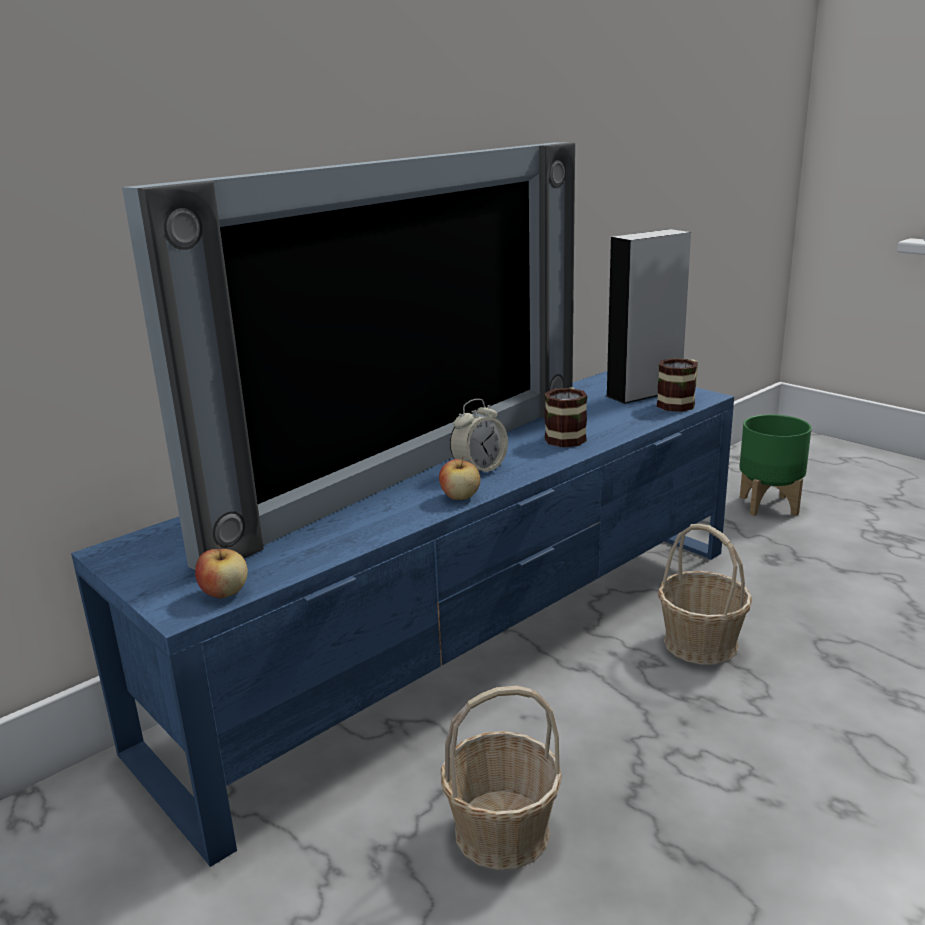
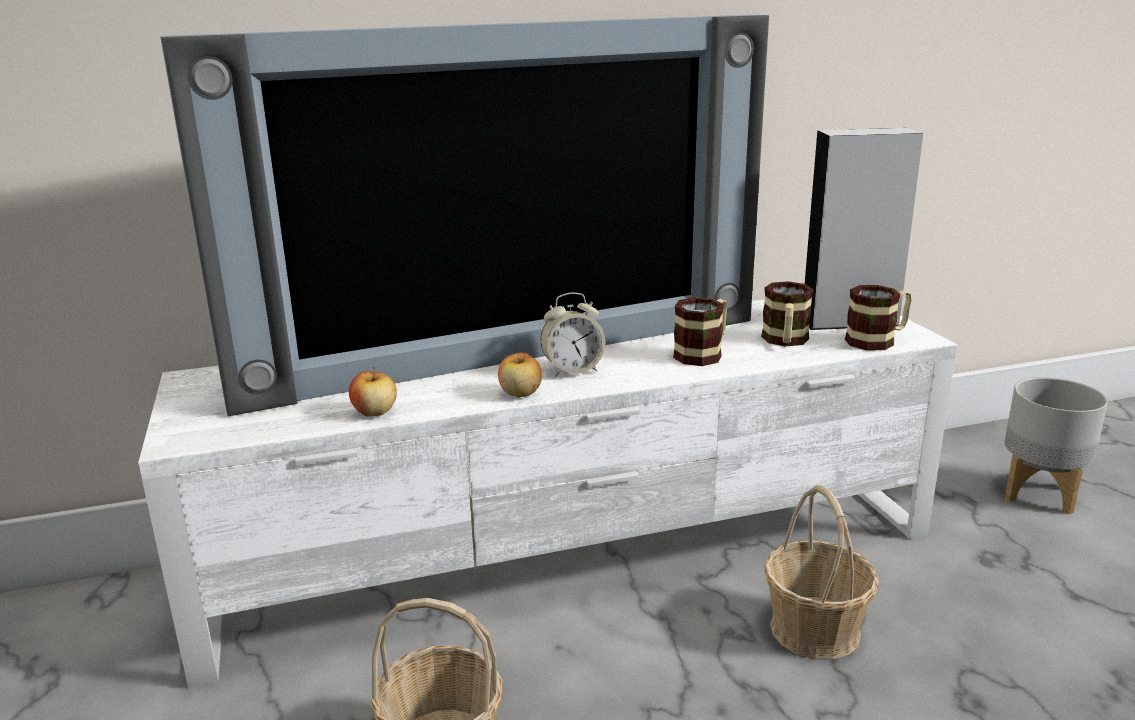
camera: 25 degrees right, 0 degrees up
(224, 592) = (223, 434): apple -> apple (375, 412)
(471, 637) = (574, 550): blue tv stand -> white tv stand
(616, 416) = (785, 341): none -> mug
(769, 505) = (1041, 494): green planter -> grey planter

